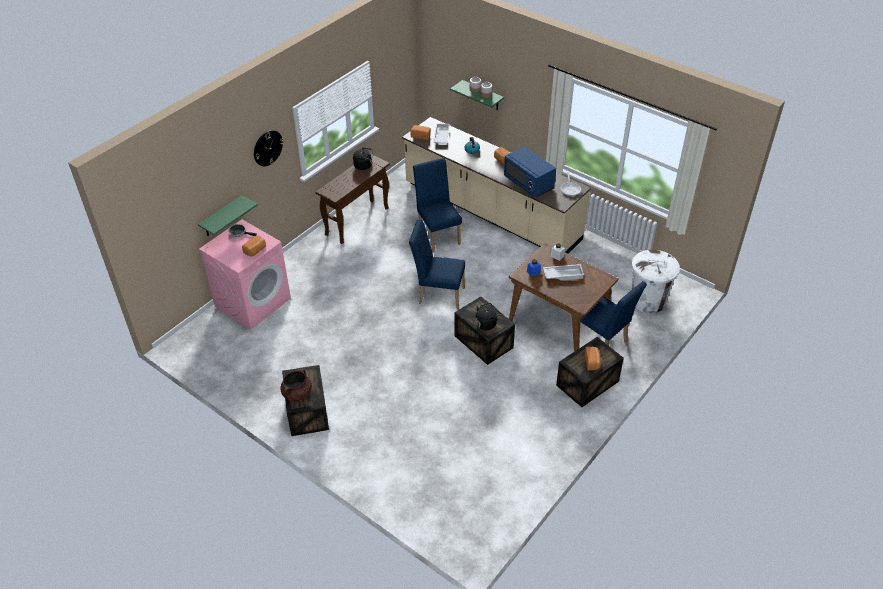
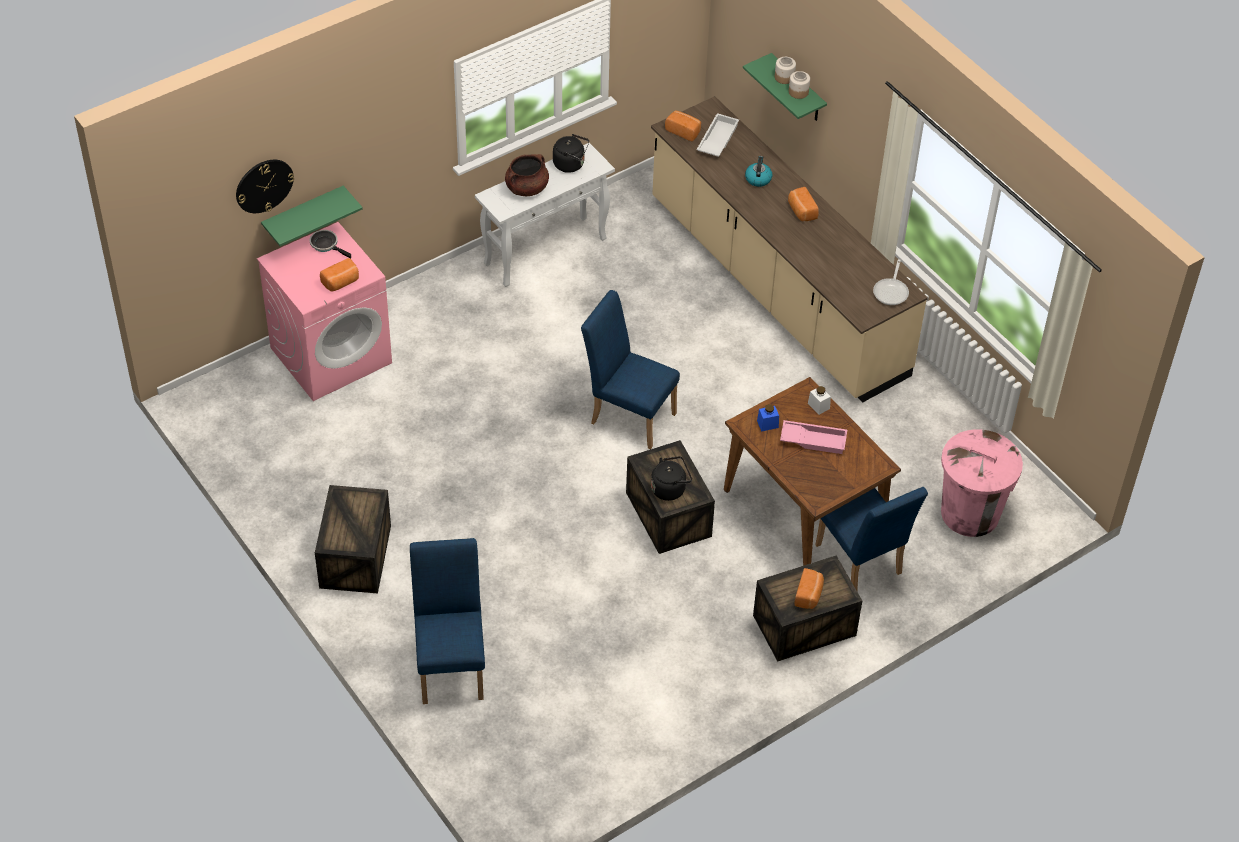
camera: 15 degrees right, 5 degrees up
(267, 148) = (400, 119): wall clock -> wall clock (264, 185)
(297, 394) = (339, 527): brown cooking pot -> brown cooking pot (527, 188)
(357, 221) = (546, 251): brown console table -> white console table
(438, 234) = (670, 307): blue chair -> blue chair (451, 664)
(529, 183) = (826, 264): blue microwave -> none
(563, 274) = (813, 439): white tray -> pink tray
(648, 301) = (970, 514): white trash can -> pink trash can

